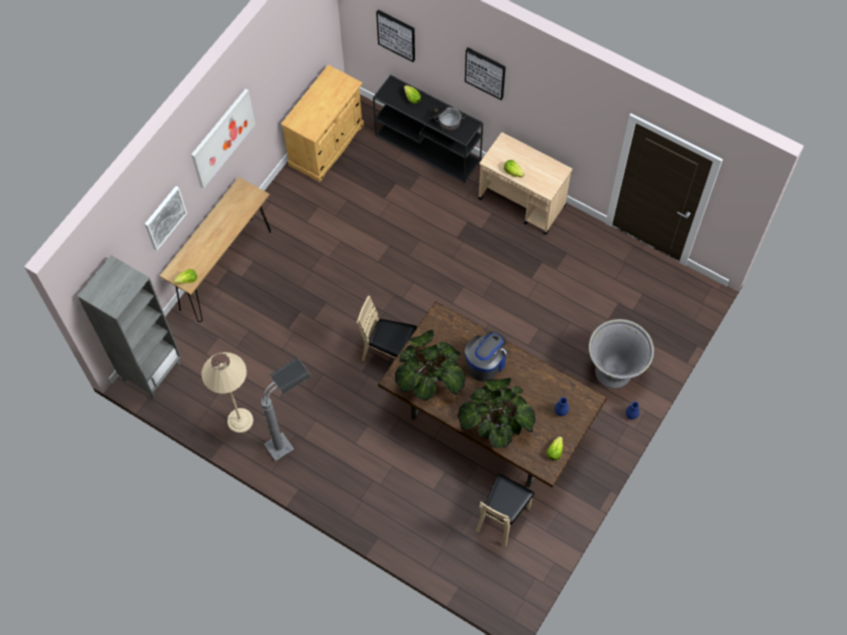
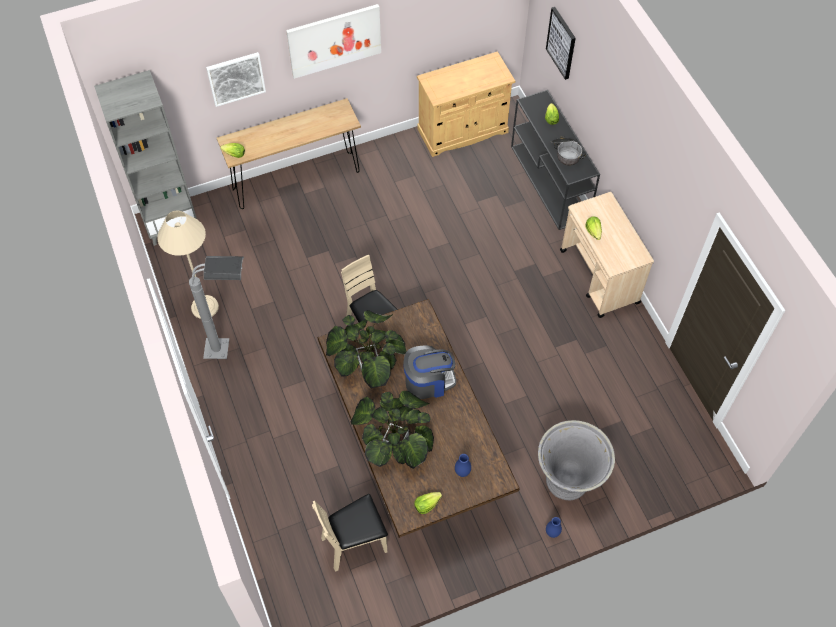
camera: 35 degrees right, 5 degrees down
(485, 72) = (615, 113): picture -> none

